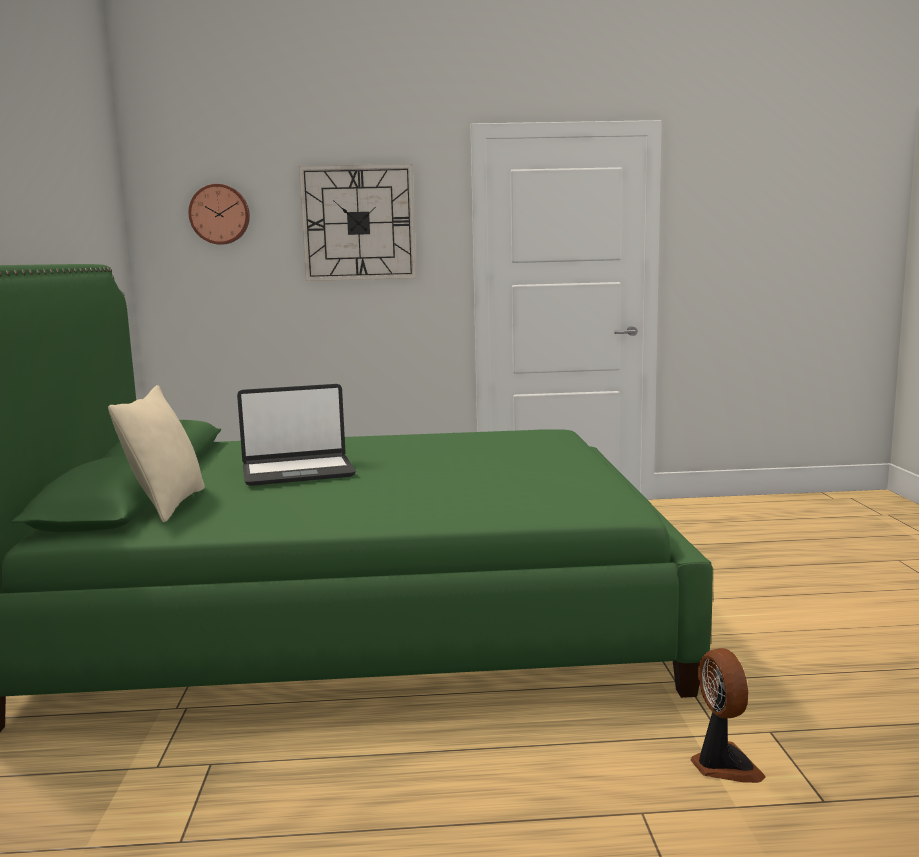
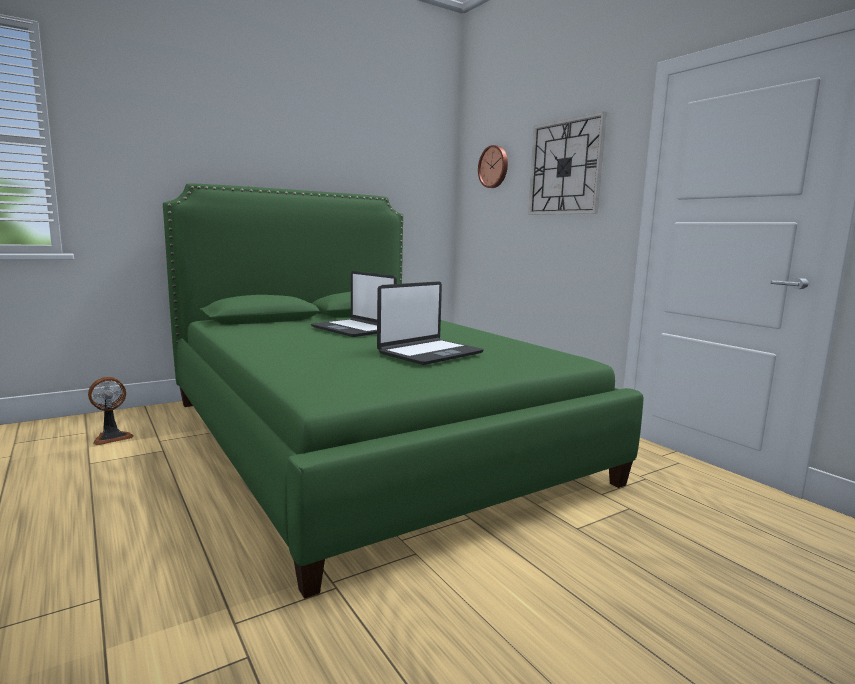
camera: 60 degrees right, 0 degrees up
(167, 505) = (268, 324): beige pillow -> none
(484, 461) = (429, 353): none -> laptop
(722, 765) = (176, 631): fan -> fan (111, 437)

